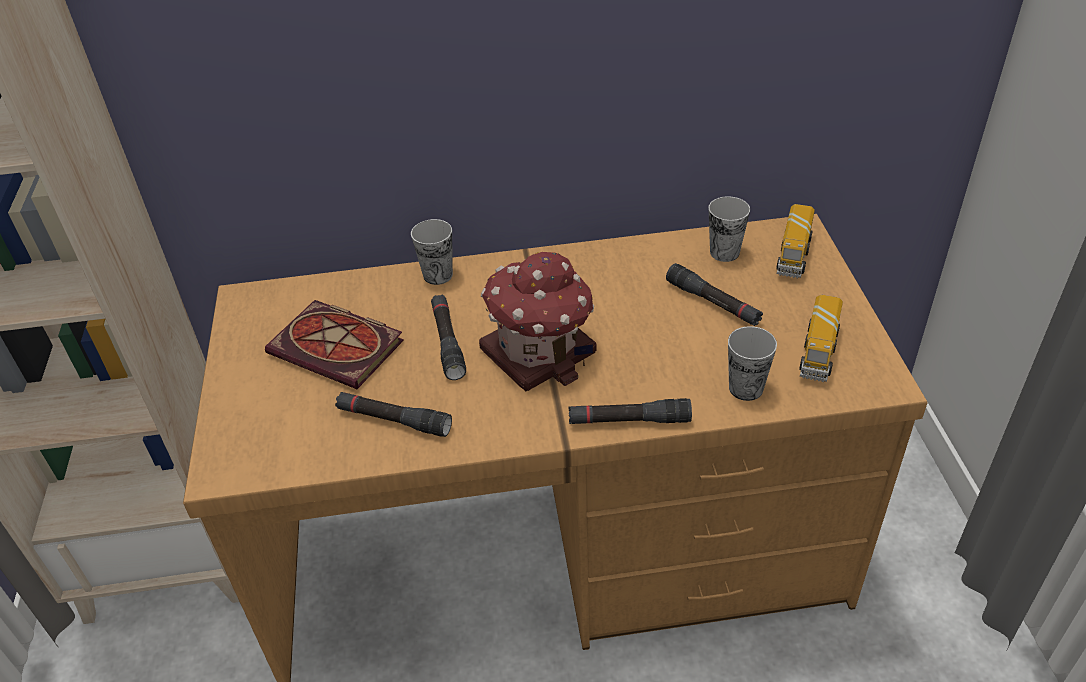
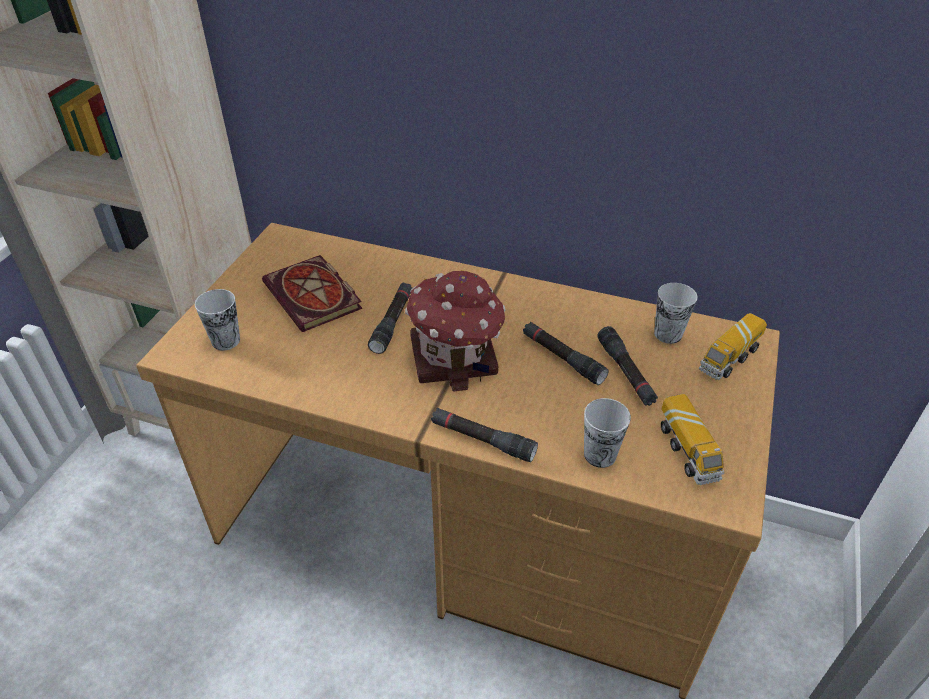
camera: 25 degrees right, 0 degrees up
(394, 420) = (311, 365): black flashlight -> black flashlight (562, 358)
(438, 275) = (424, 269): cup -> cup (226, 341)
(818, 353) = (688, 451): toy truck -> toy truck turned 60 degrees counterclockwise

